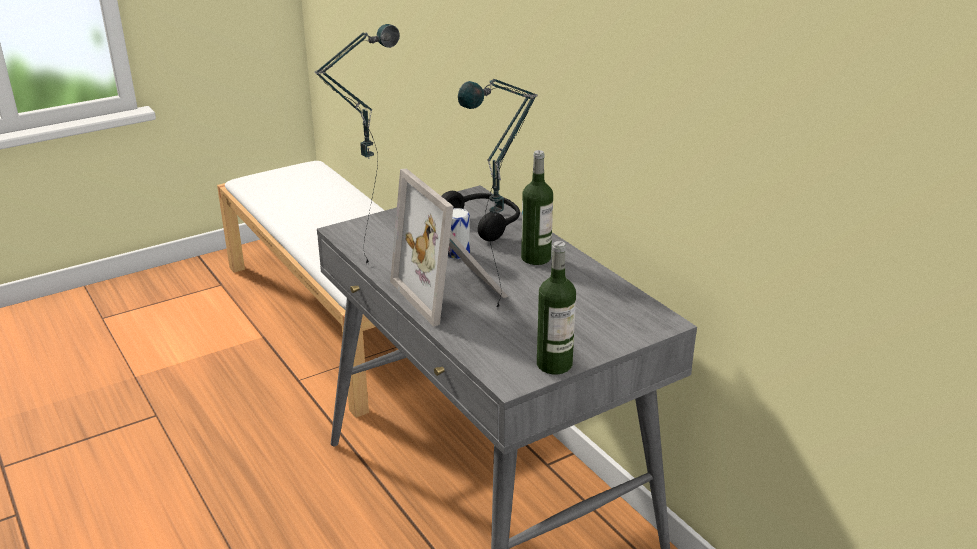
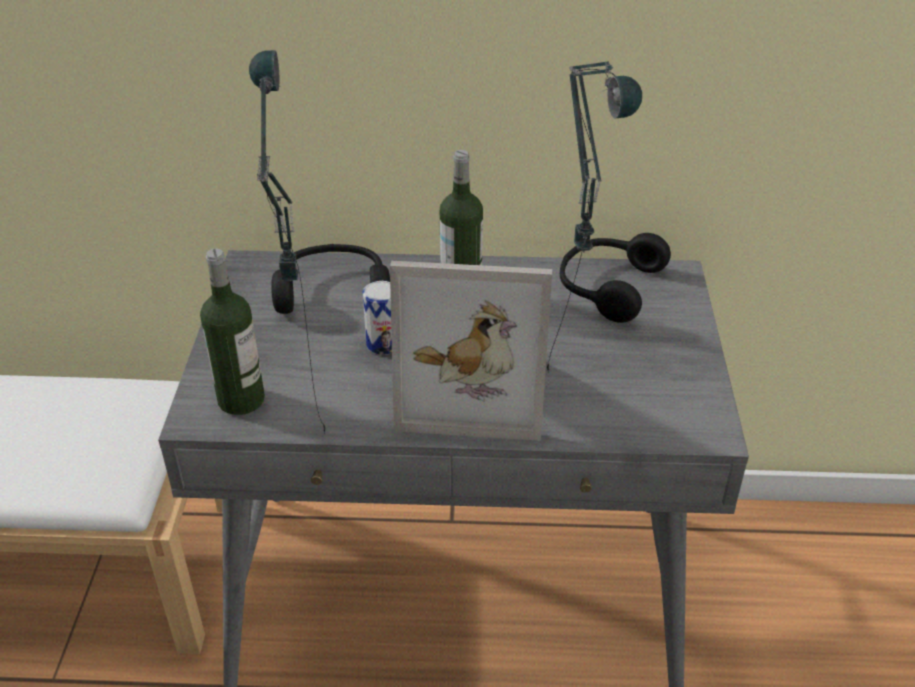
camera: 55 degrees left, 10 degrees up
(554, 364) = (700, 384): bottle -> bottle (241, 399)
(611, 301) = (607, 287): none -> black headphones

